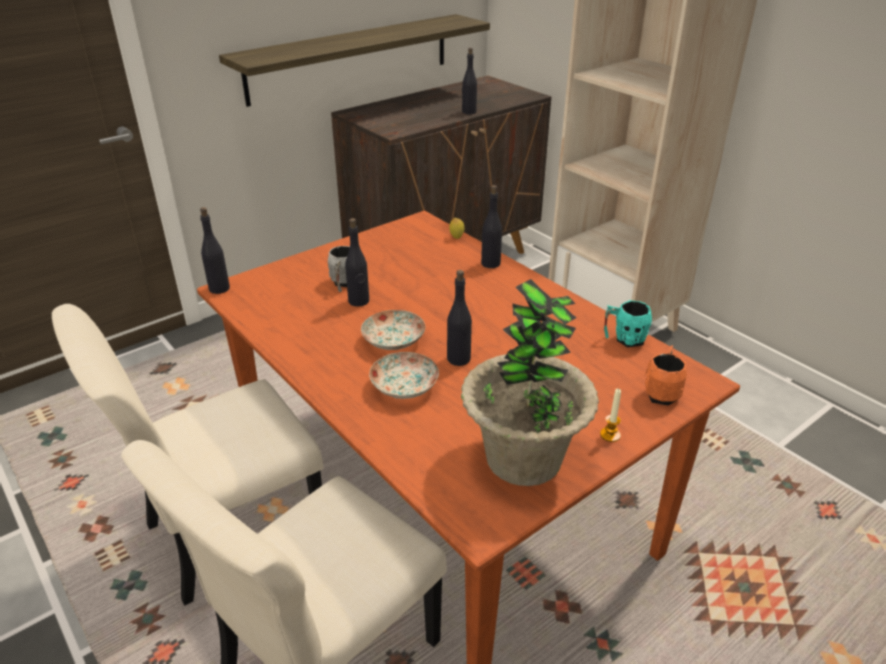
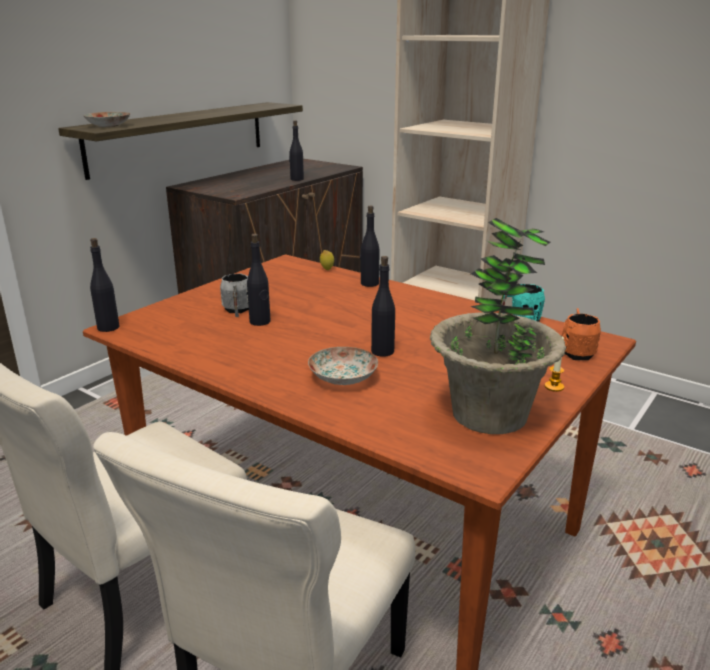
camera: 15 degrees left, 10 degrees down
(394, 341) = (312, 346): plate -> plate (108, 126)

